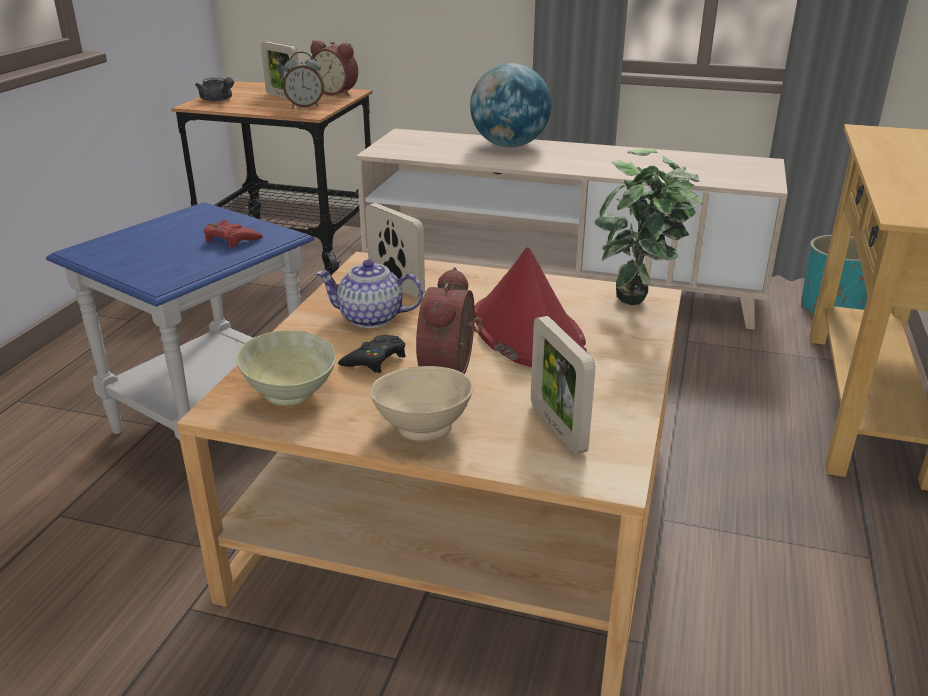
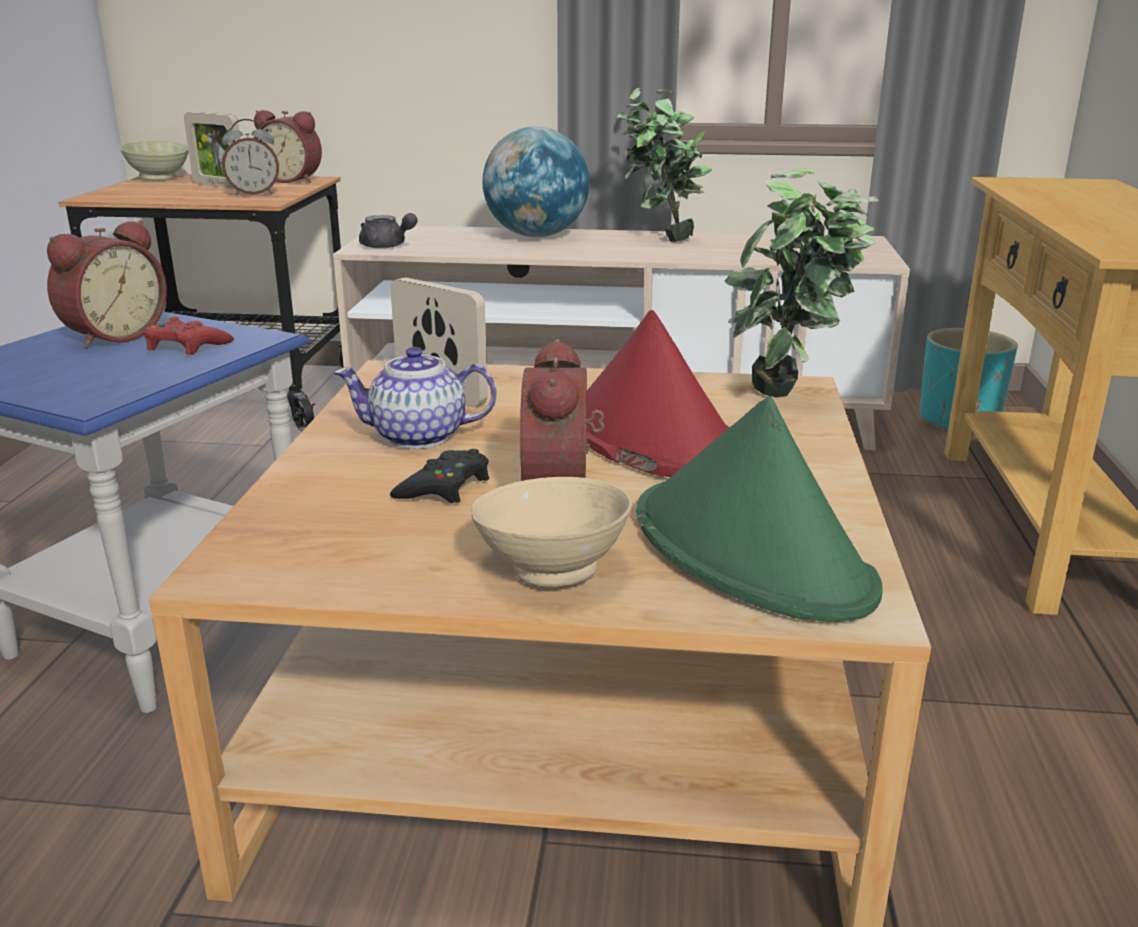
camera: 10 degrees left, 5 degrees down
(187, 228) = (113, 336): none -> alarm clock
(218, 100) = (126, 192): grey teapot -> grey teapot (387, 246)
(290, 395) = (327, 544): beige bowl -> beige bowl (158, 179)
(557, 428) = (751, 552): picture frame -> green hat
(602, 155) = (660, 240): none -> potted plant

